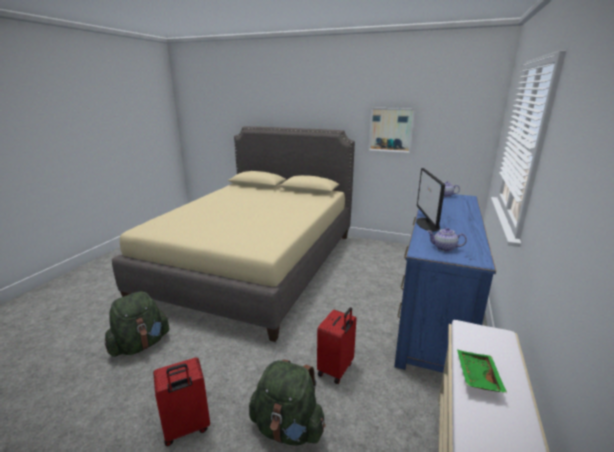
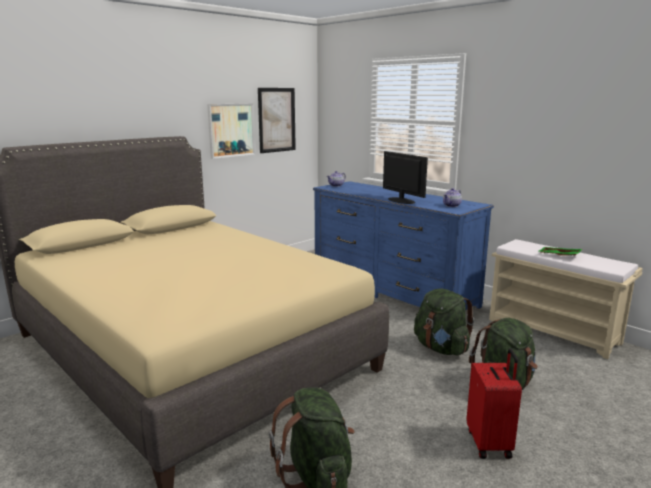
camera: 65 degrees left, 5 degrees down
(336, 369) = (441, 348): red suitcase -> green backpack
(427, 224) = (401, 200): monitor -> monitor turned 150 degrees counterclockwise
(443, 125) = (277, 120): none -> picture

